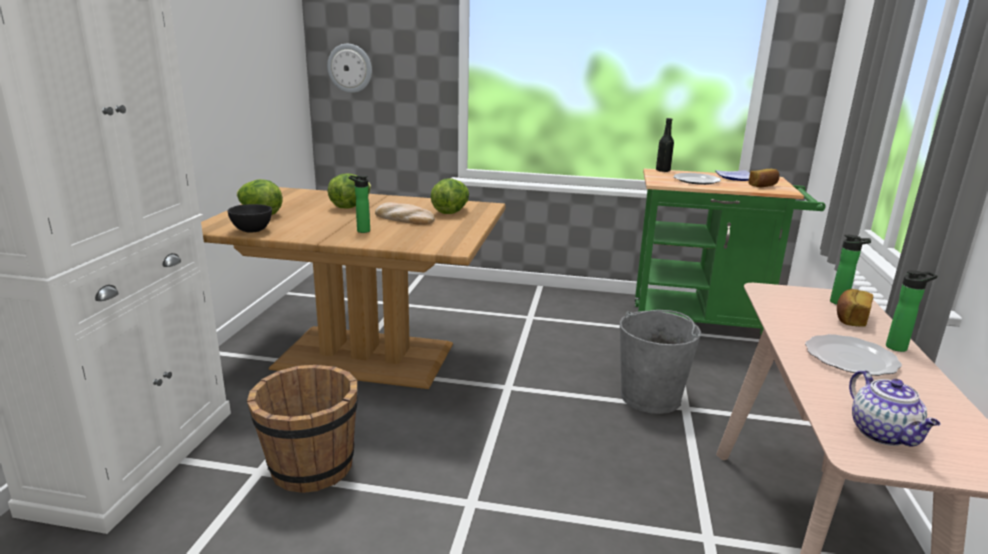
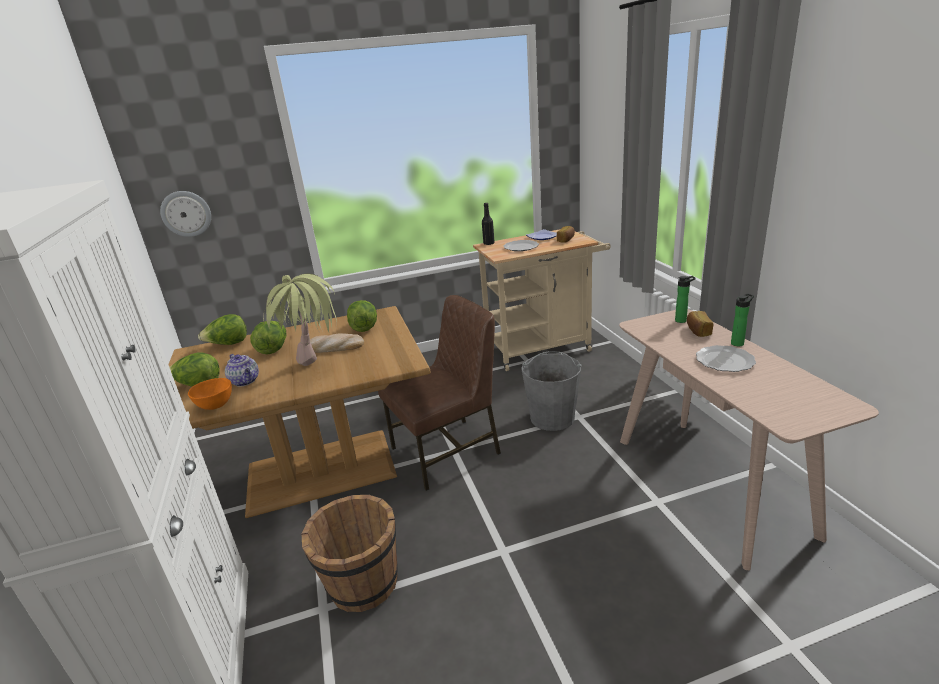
camera: 25 degrees left, 5 degrees up
(251, 230) = (215, 406): black bowl -> orange bowl
(321, 194) = (228, 344): none -> lettuce
(361, 231) = (315, 371): bottle -> potted plant
(501, 386) = (448, 451): none -> brown chair
(705, 325) = (544, 348): green cart -> beige cart
(884, 435) = (786, 407): teapot -> teapot (245, 381)

